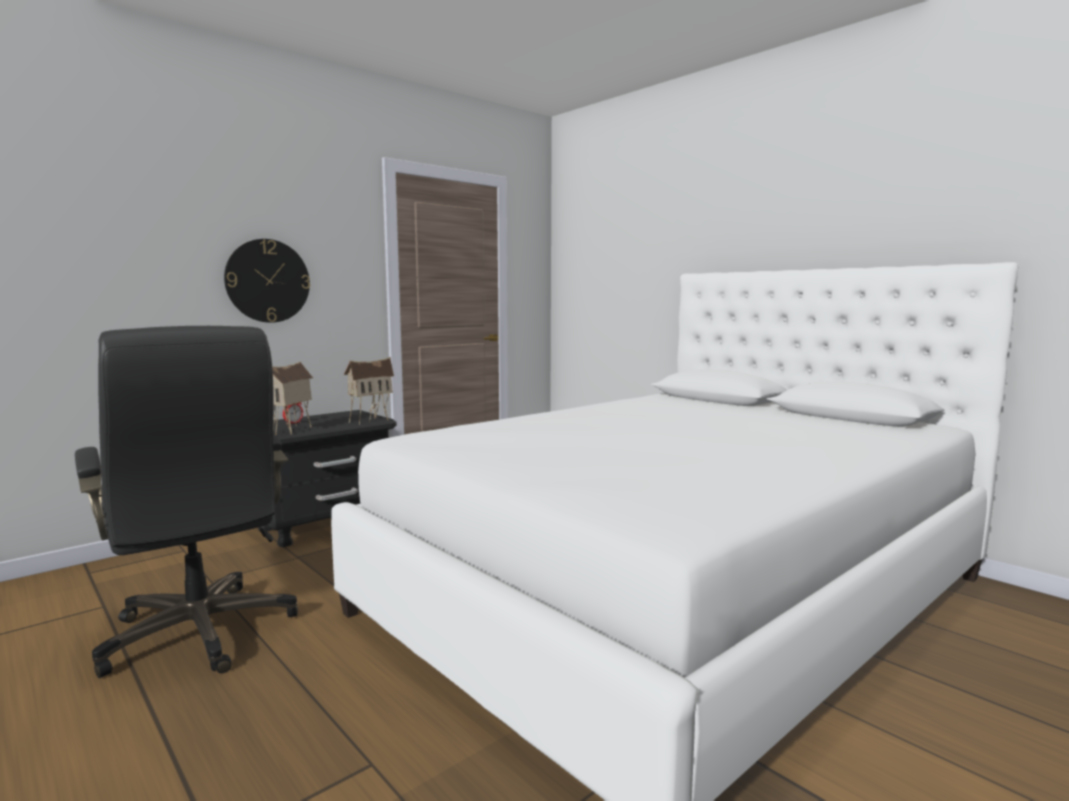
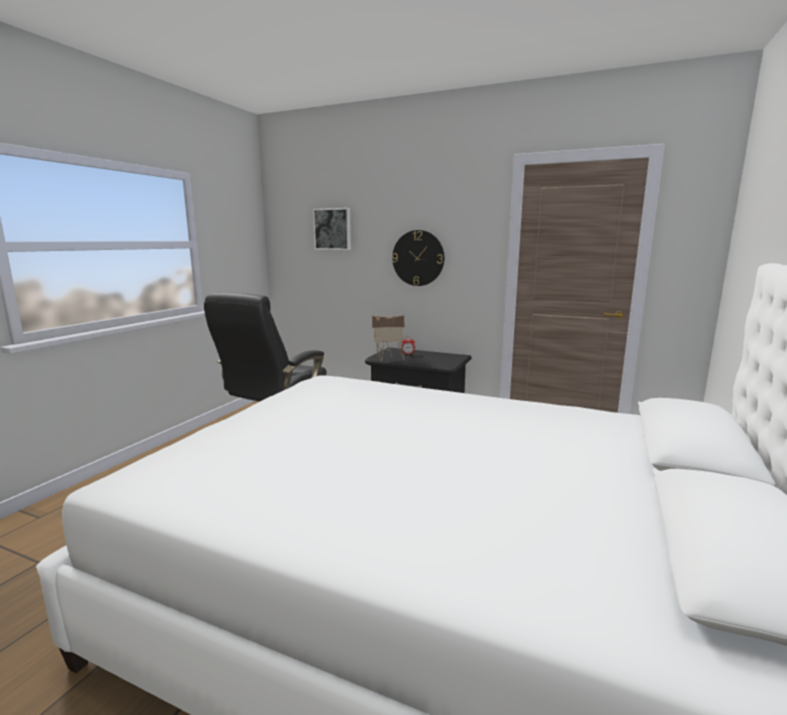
camera: 65 degrees right, 5 degrees up
(86, 225) = (333, 229): none -> picture
(370, 420) = (441, 364): toy house -> none

